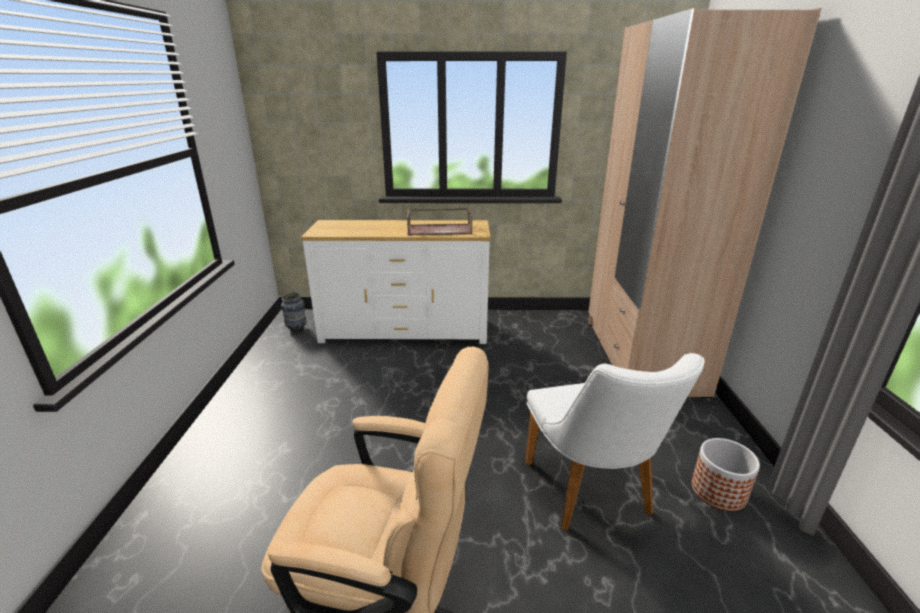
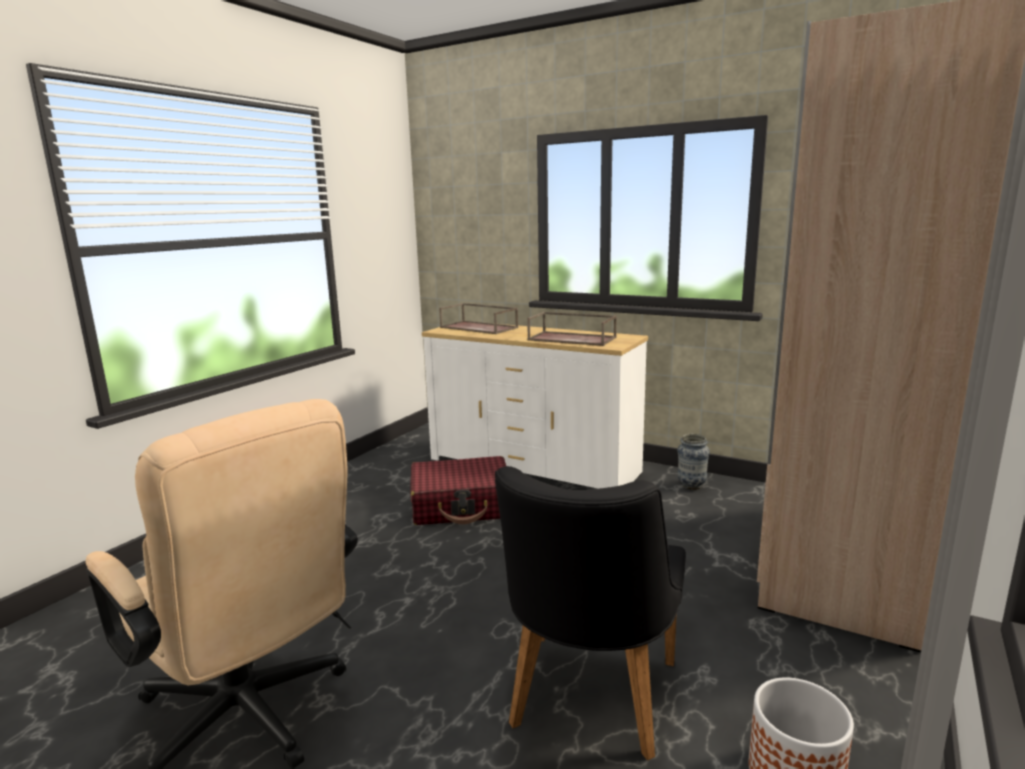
camera: 30 degrees right, 10 degrees down
(296, 329) = (424, 442): vase -> vase (691, 486)
(347, 226) = (480, 327): none -> brown tray
(381, 377) = (462, 505): none -> red suitcase
(593, 495) = (588, 704): white chair -> black chair

